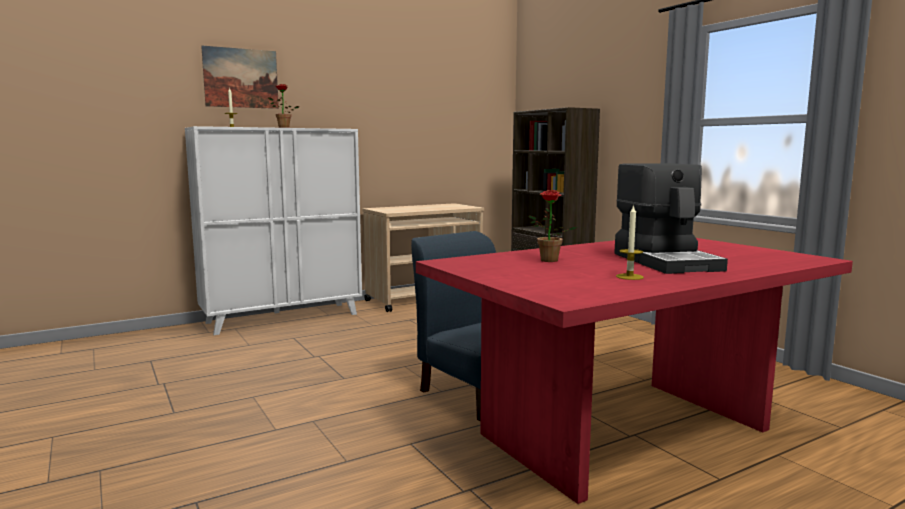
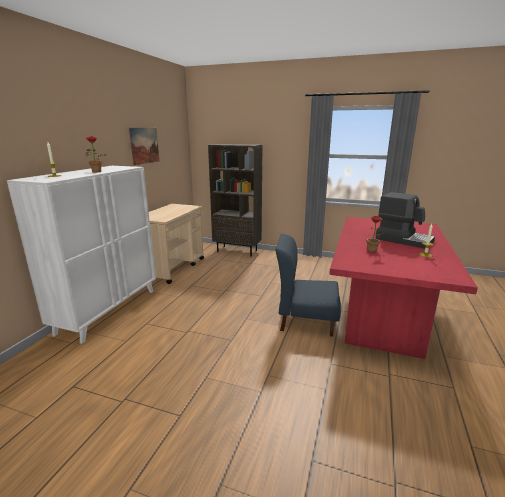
camera: 40 degrees left, 10 degrees up
(241, 78) = (41, 129): picture -> picture (144, 145)

